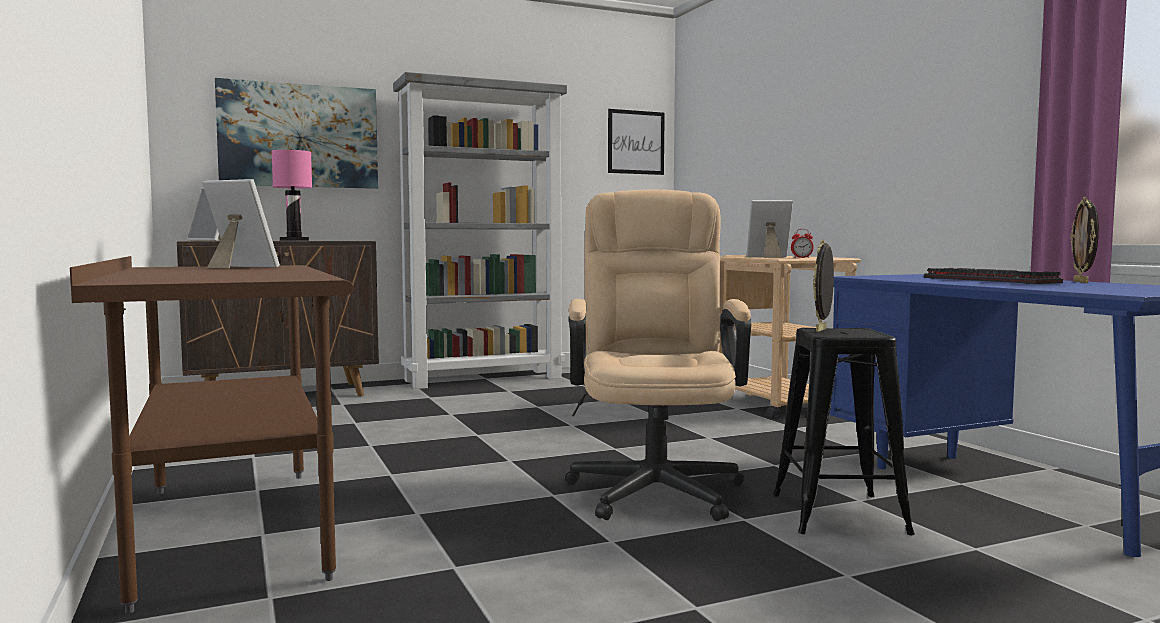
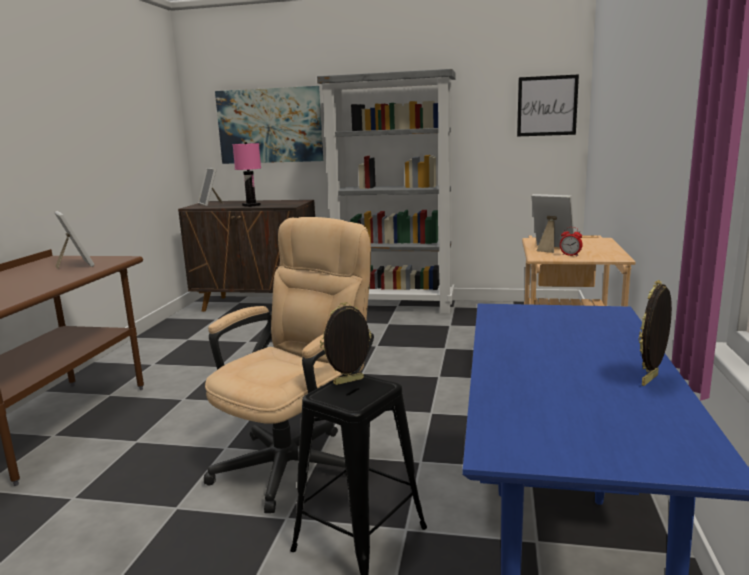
camera: 35 degrees right, 10 degrees up
(993, 280) = (569, 353): keyboard -> none

